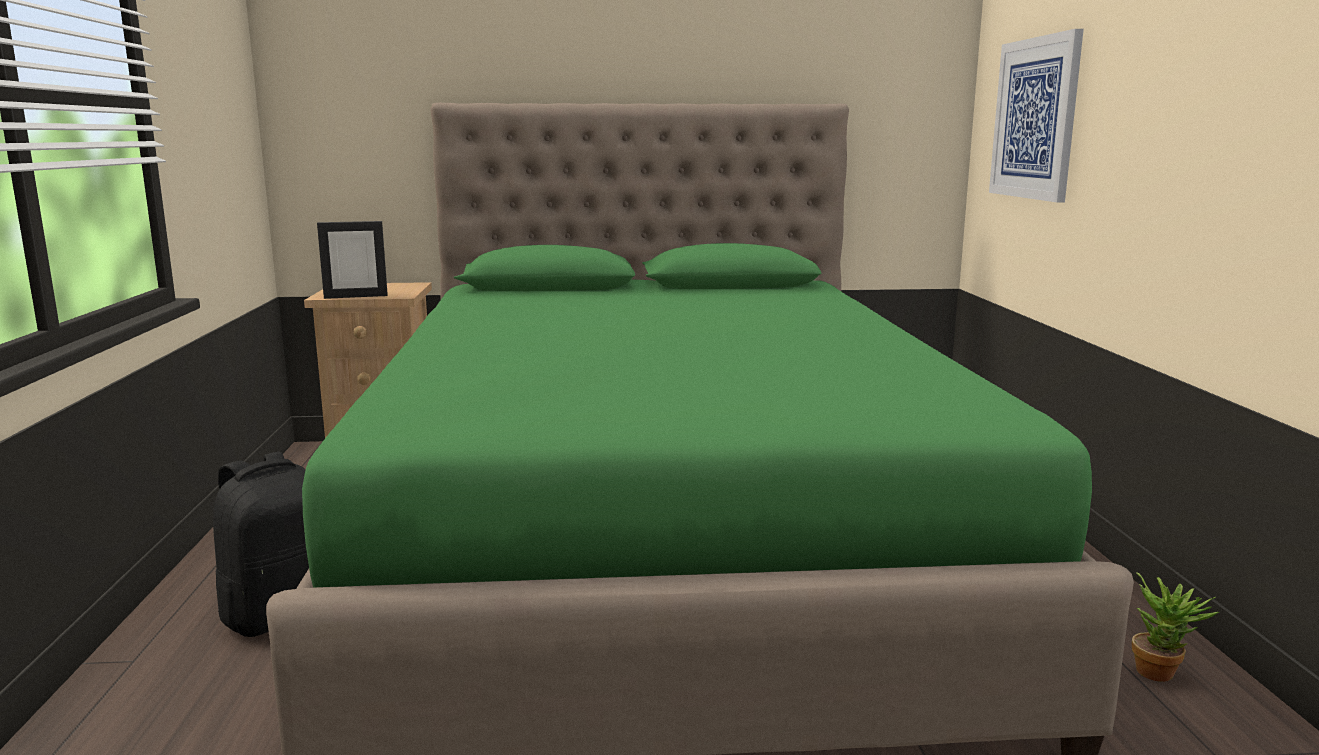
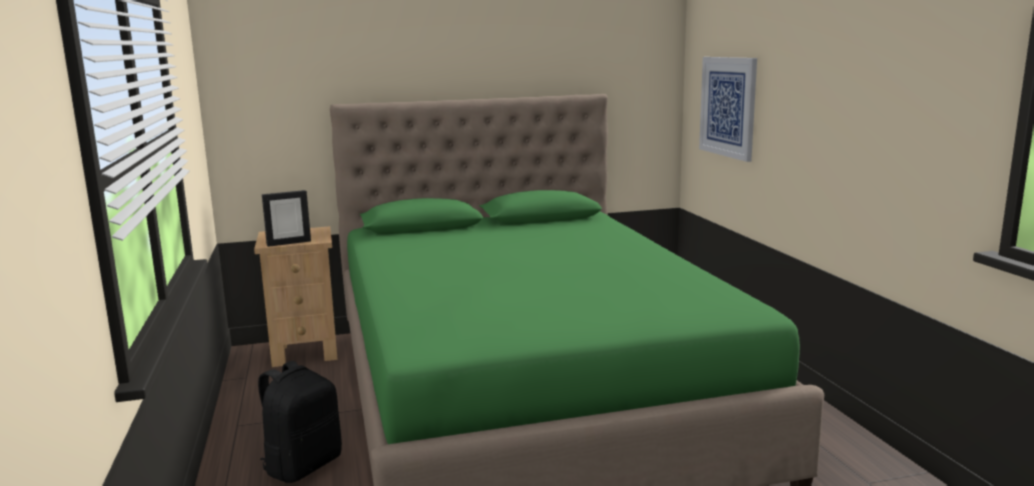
camera: 10 degrees left, 0 degrees up
(1162, 672) = (833, 441): potted plant -> none

